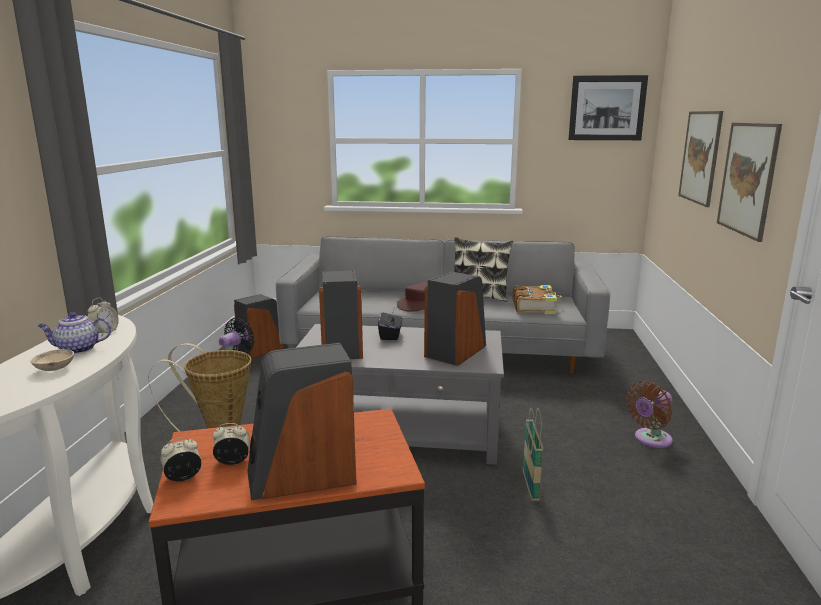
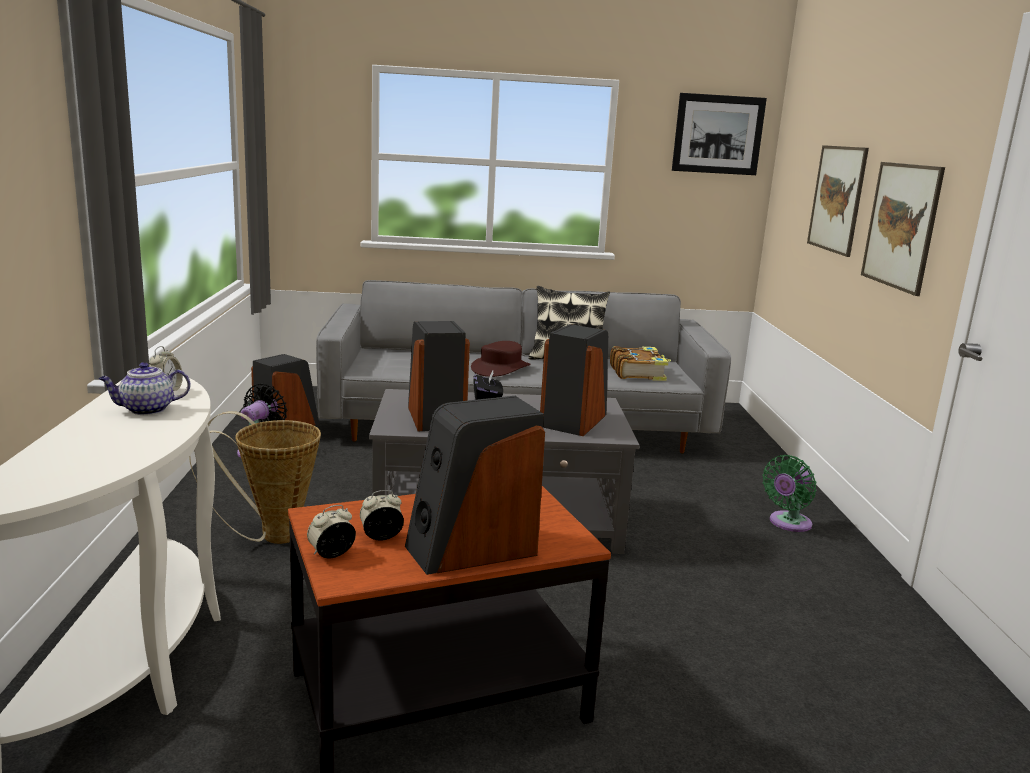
camera: 10 degrees left, 0 degrees up
(55, 368) = (135, 431): beige bowl -> none
(530, 486) = (669, 576): basket -> none
(650, 440) = (787, 523): brown fan -> green fan

